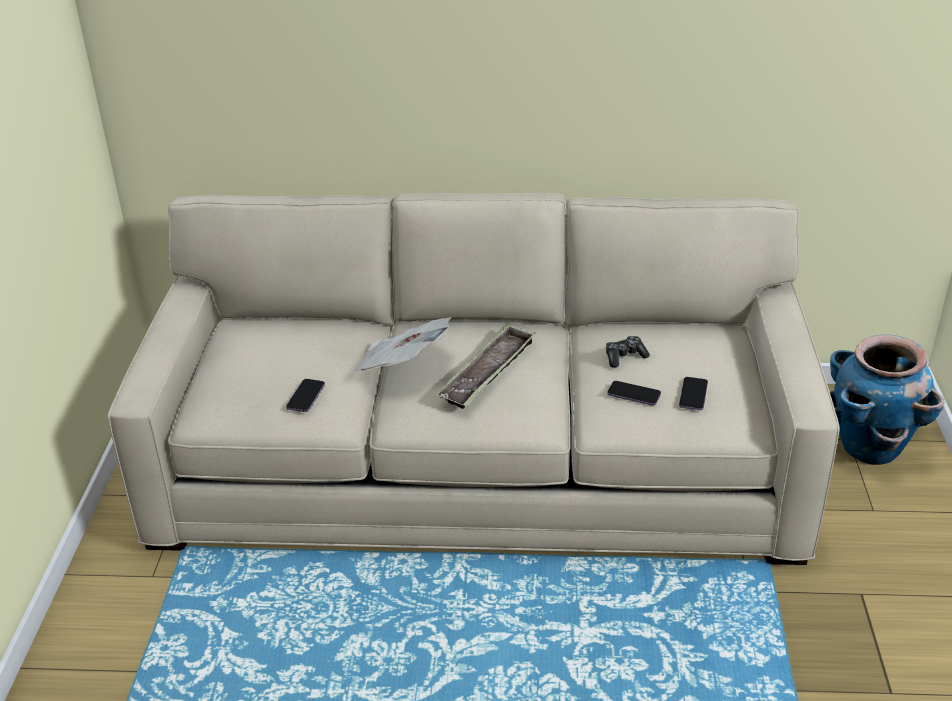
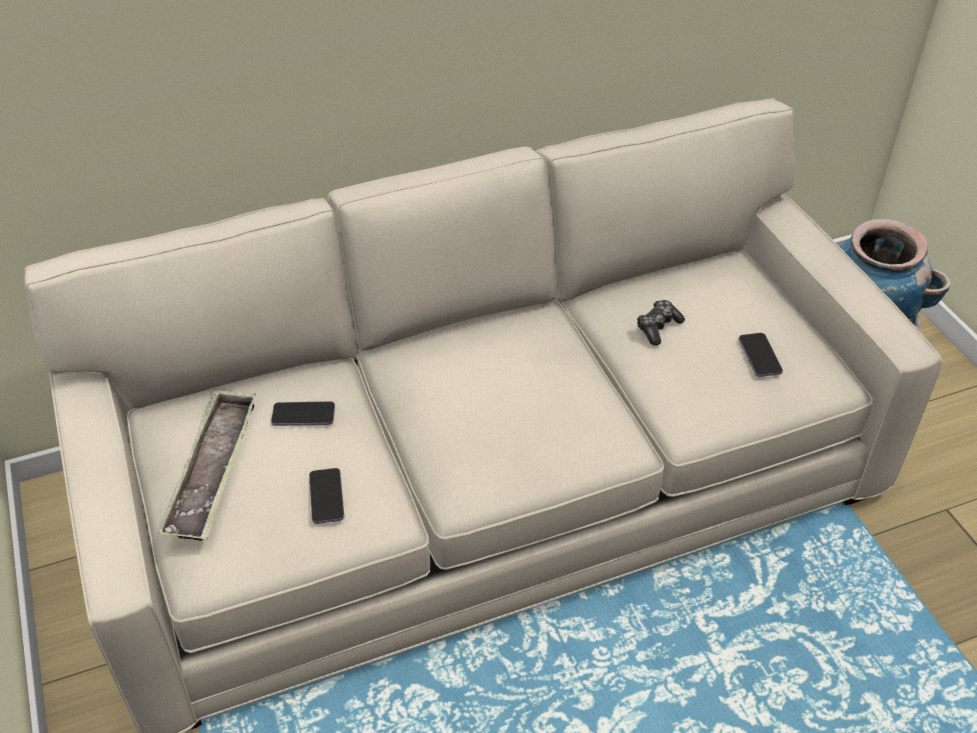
camera: 25 degrees left, 10 degrees up
(403, 366) = (417, 414): newspaper -> none
(488, 372) = (523, 393): tray -> tray (213, 470)
(633, 394) = (699, 374): phone -> phone (303, 415)

